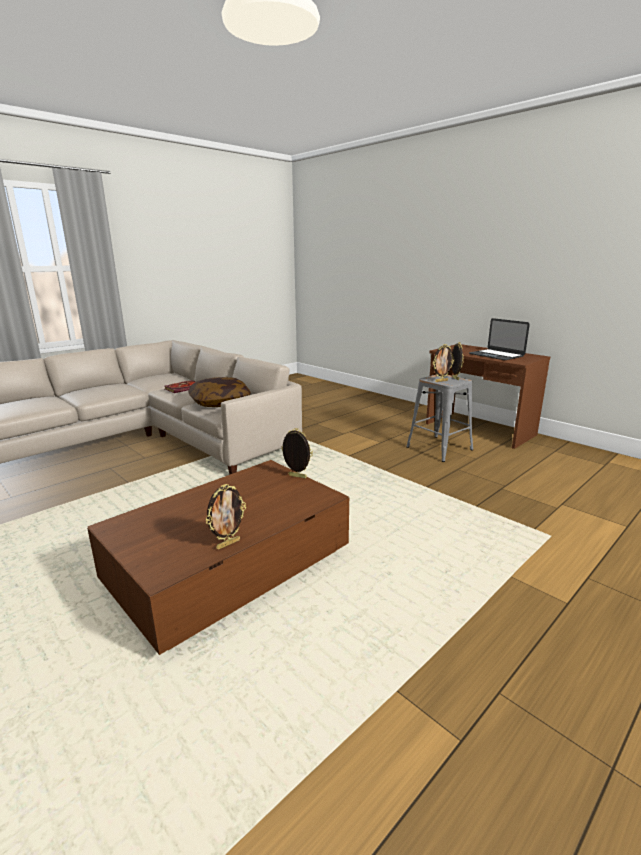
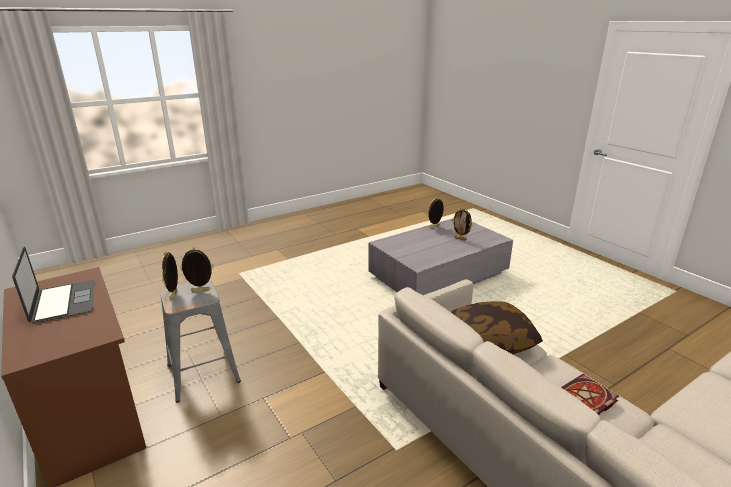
camera: 170 degrees left, 5 degrees up
(231, 568) = (438, 275): brown coffee table -> grey coffee table
(296, 477) = (398, 256): picture frame -> picture frame (460, 239)

